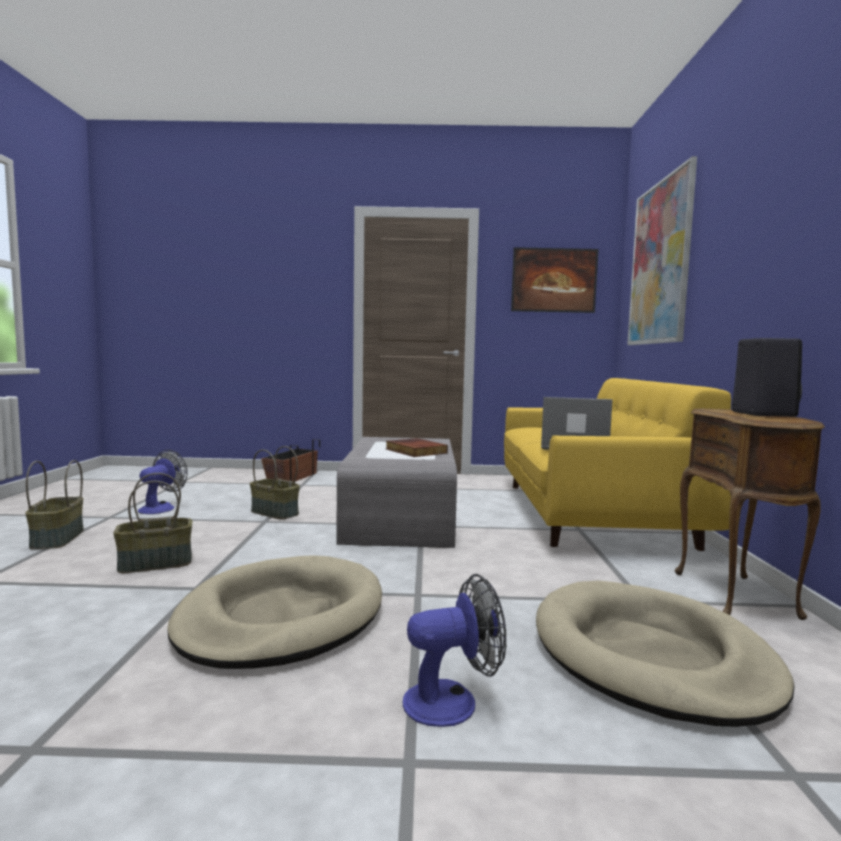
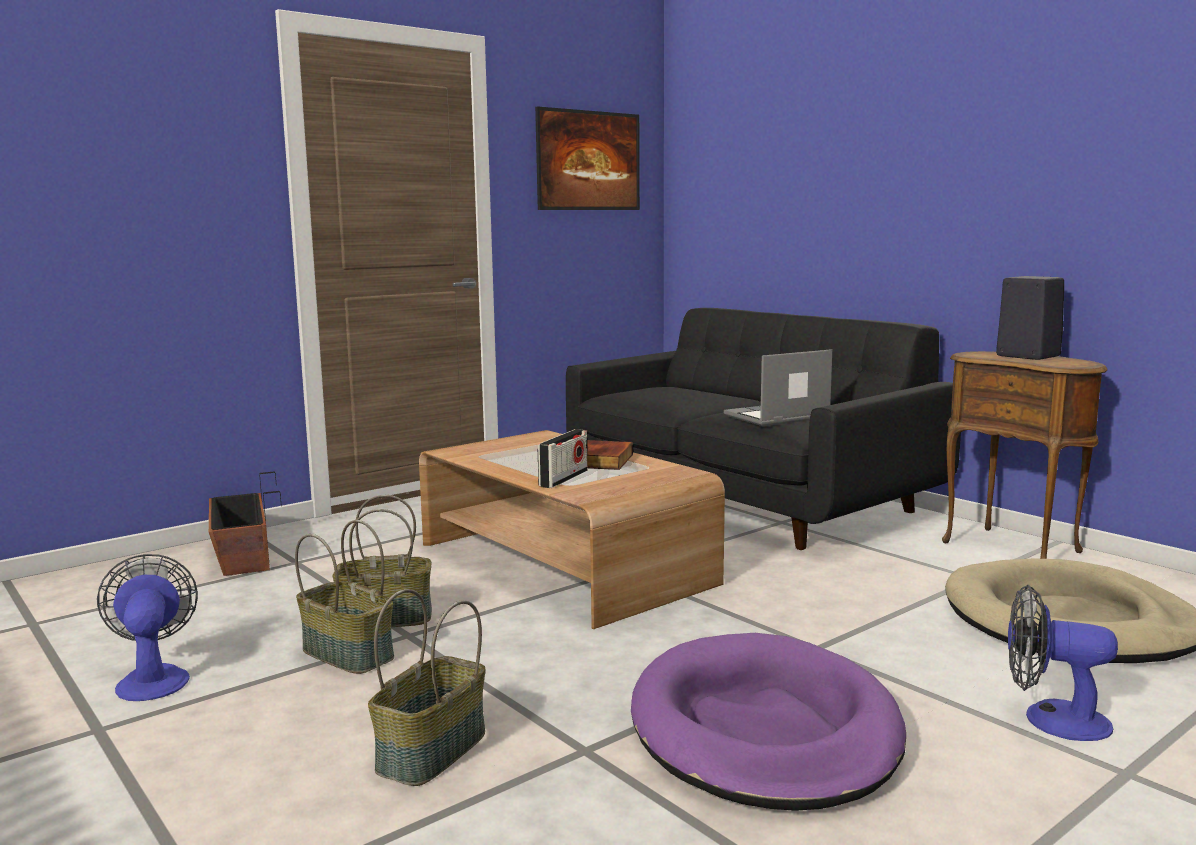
camera: 40 degrees left, 5 degrees up
(58, 539) = (123, 799): basket -> basket (349, 654)
(281, 617) = (764, 730): beige dog bed -> purple dog bed
(374, 455) = (563, 478): none -> radio
(401, 514) = (563, 563): grey coffee table -> brown coffee table
(452, 701) = (1051, 719): fan -> fan turned 105 degrees counterclockwise
(589, 513) = (746, 498): yellow sofa -> black sofa
(660, 263) = (765, 152): picture -> none

